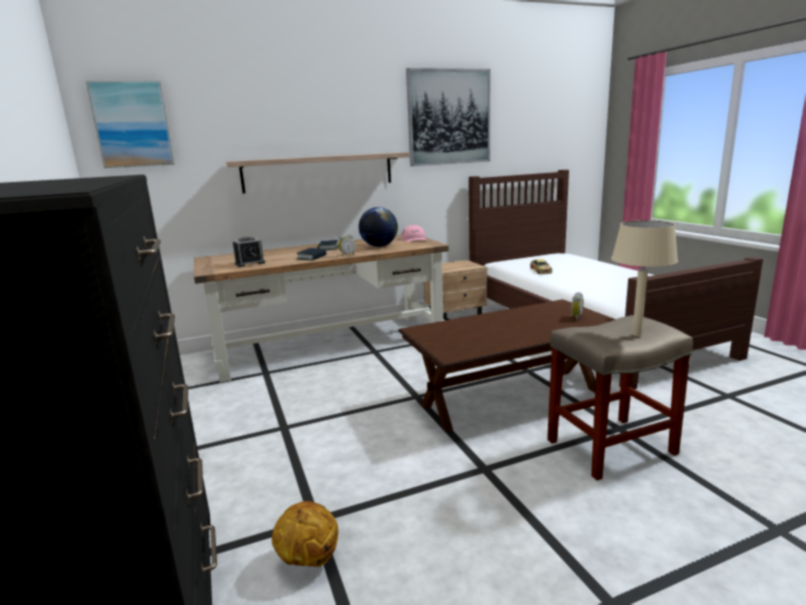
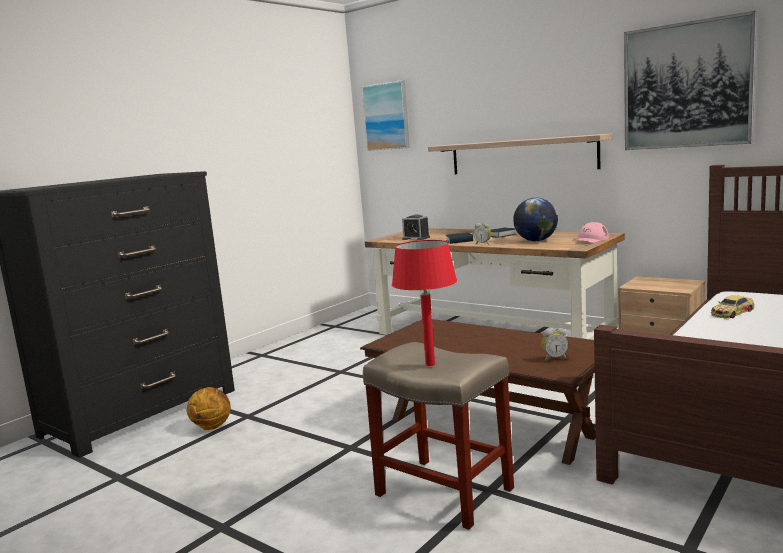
camera: 60 degrees right, 5 degrees down
(636, 334) = (430, 364): beige table lamp -> red table lamp

